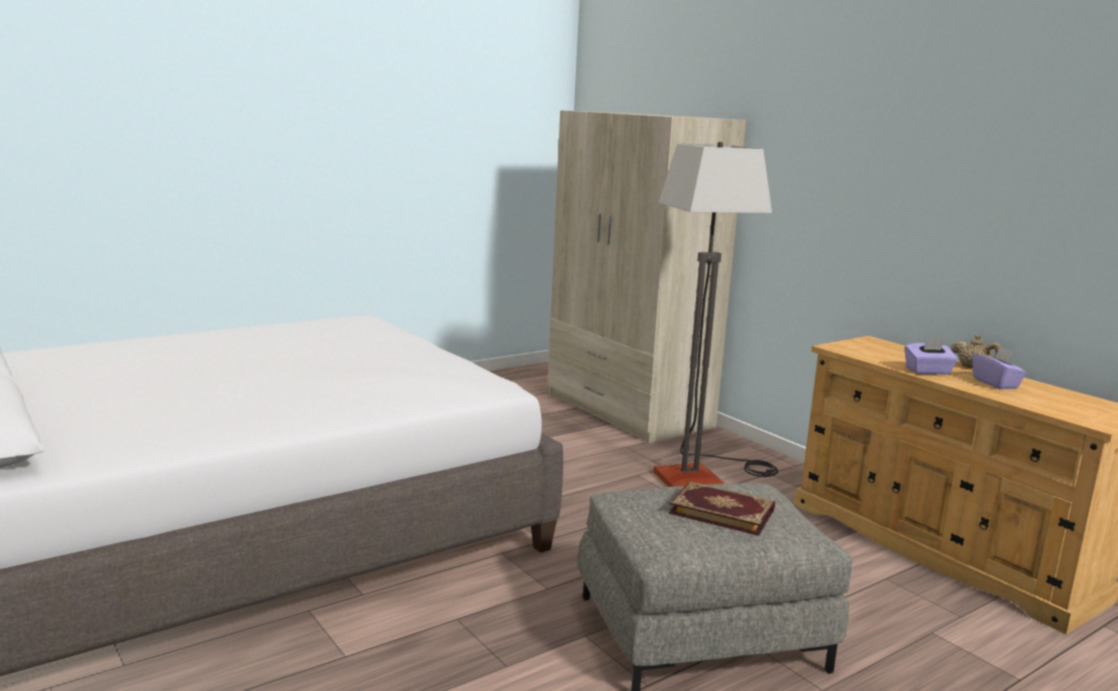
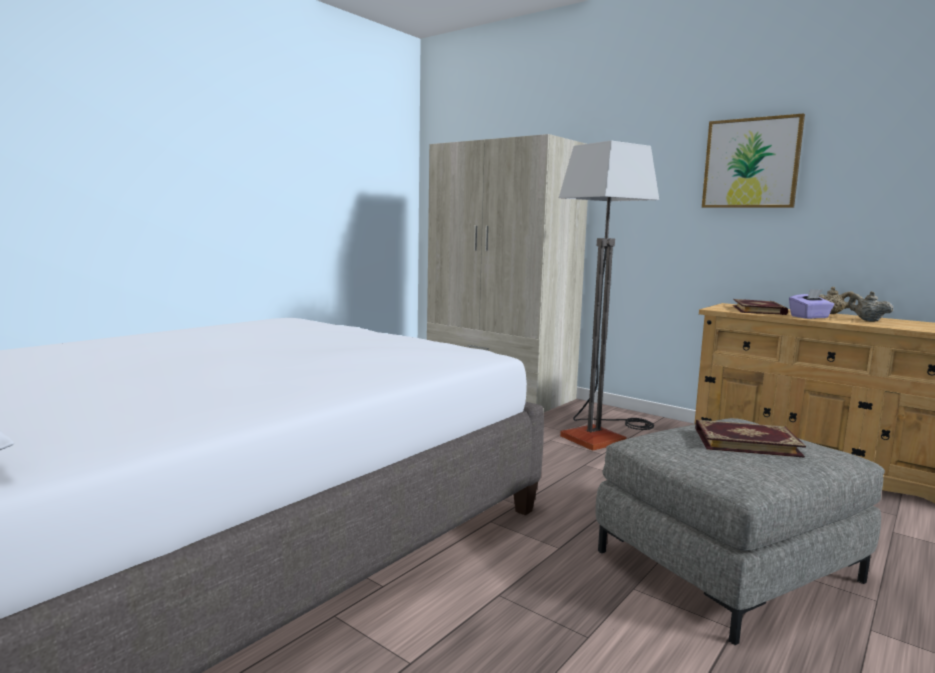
camera: 15 degrees left, 5 degrees down
(888, 353) = (759, 310): none -> book
(912, 166) = (751, 163): none -> picture
(995, 383) = (867, 320): purple tissue box -> beige teapot

